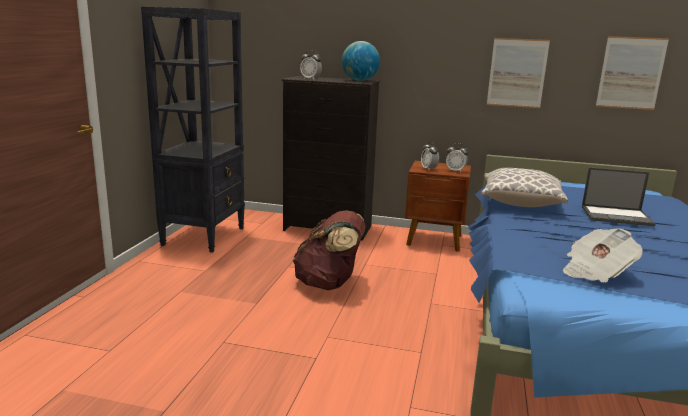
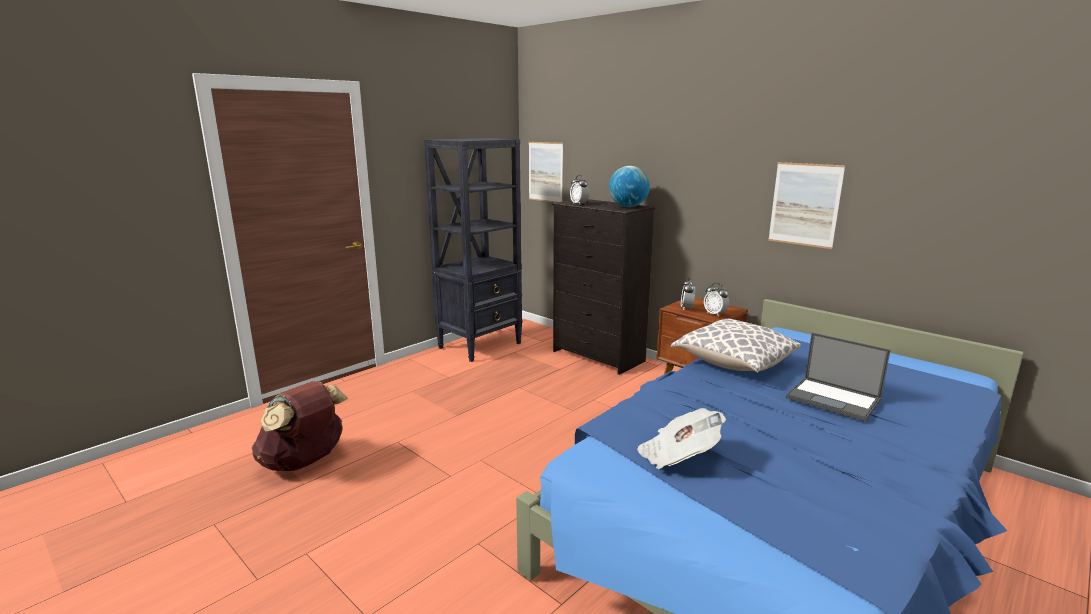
camera: 30 degrees right, 0 degrees up
(329, 283) = (537, 411): brown backpack -> brown backpack (304, 462)
(631, 73) = (957, 211): picture -> picture (545, 172)

